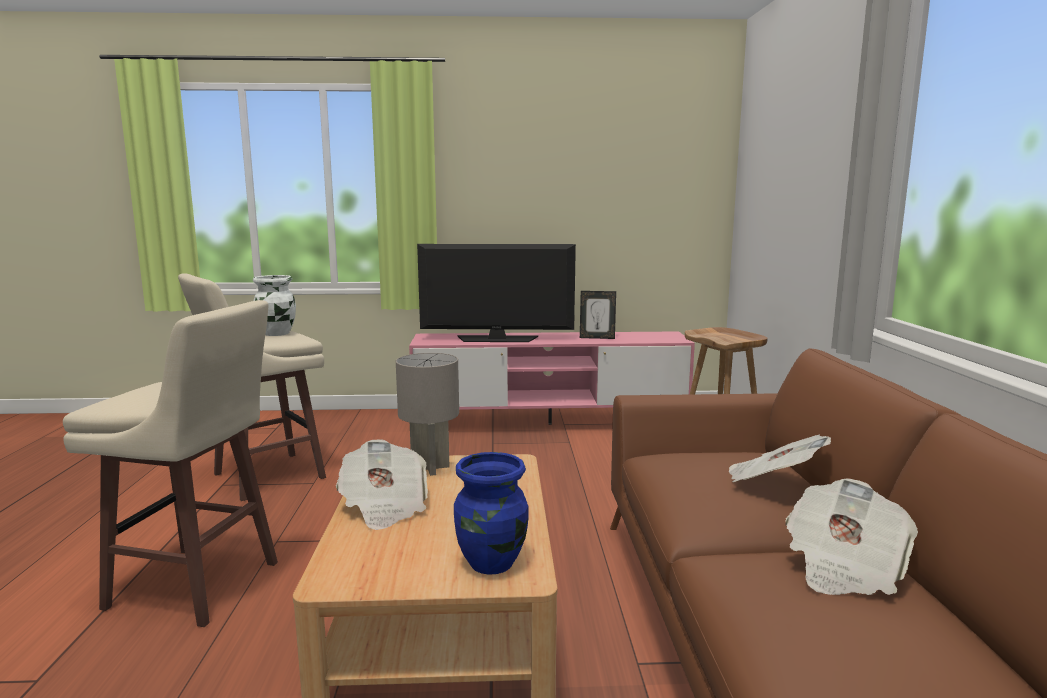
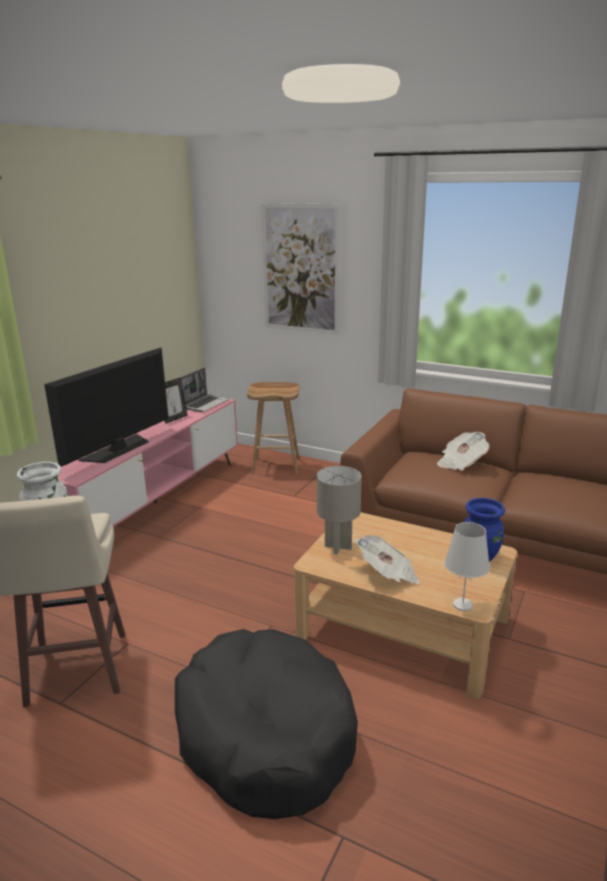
camera: 60 degrees left, 10 degrees up
(197, 586) = (264, 734): beige stool -> black dog bed
(334, 571) = (462, 605): none -> white table lamp
(656, 337) = (205, 404): none -> laptop
(800, 169) = (300, 269): none -> picture
(843, 567) = (545, 481): newspaper -> none

